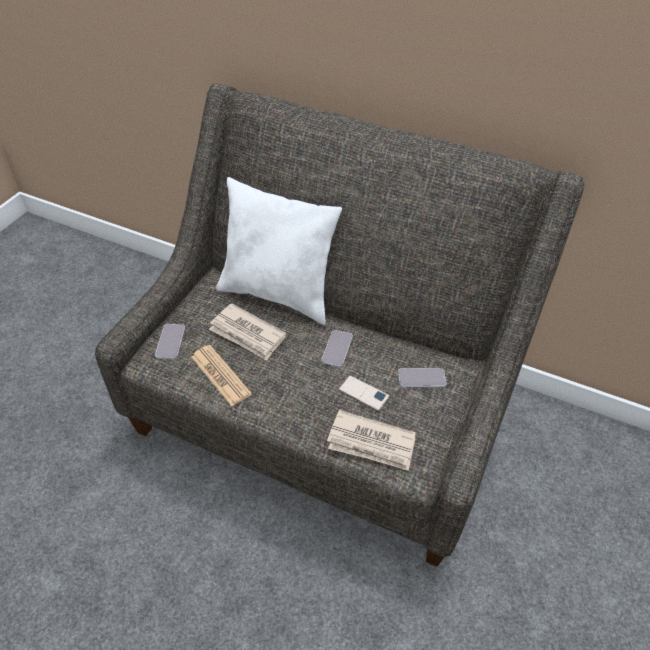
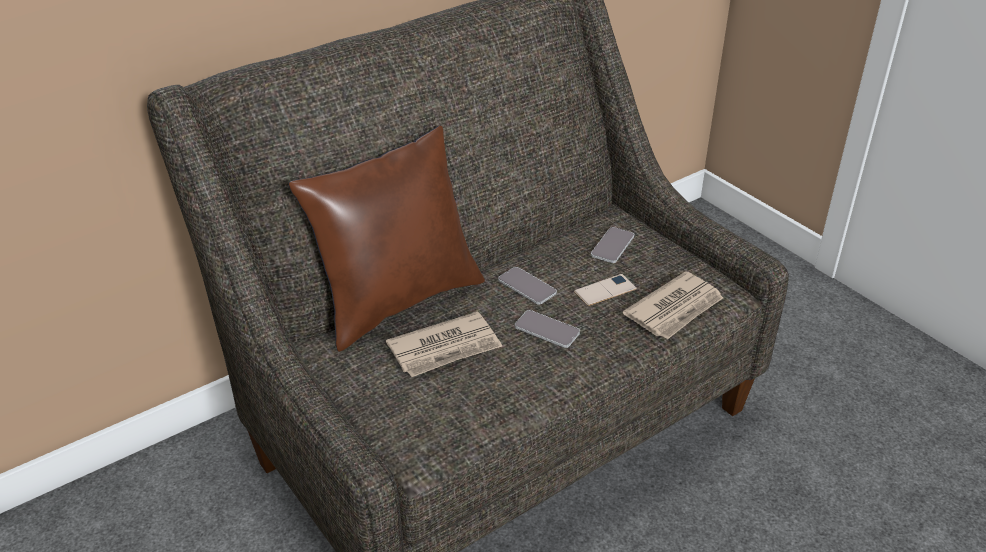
camera: 60 degrees left, 10 degrees down
(170, 342) = (400, 423): phone -> phone (547, 330)
(220, 375) = (497, 393): newspaper -> none
(279, 294) = (398, 301): white pillow -> brown pillow

